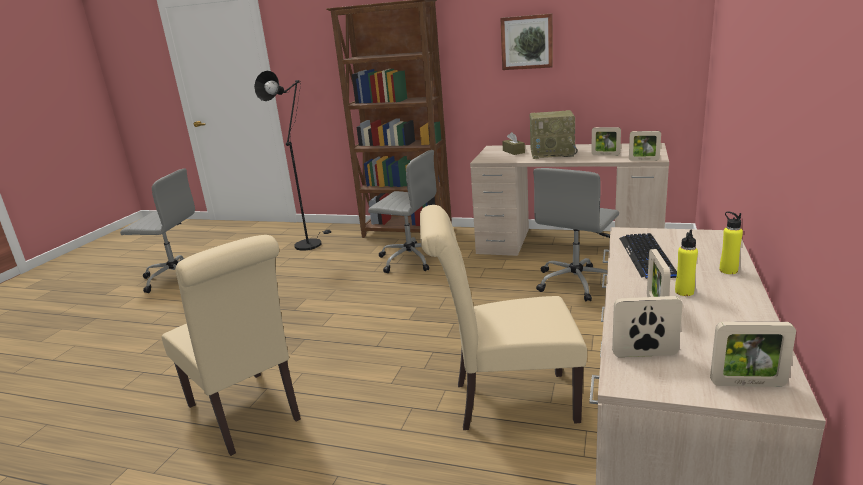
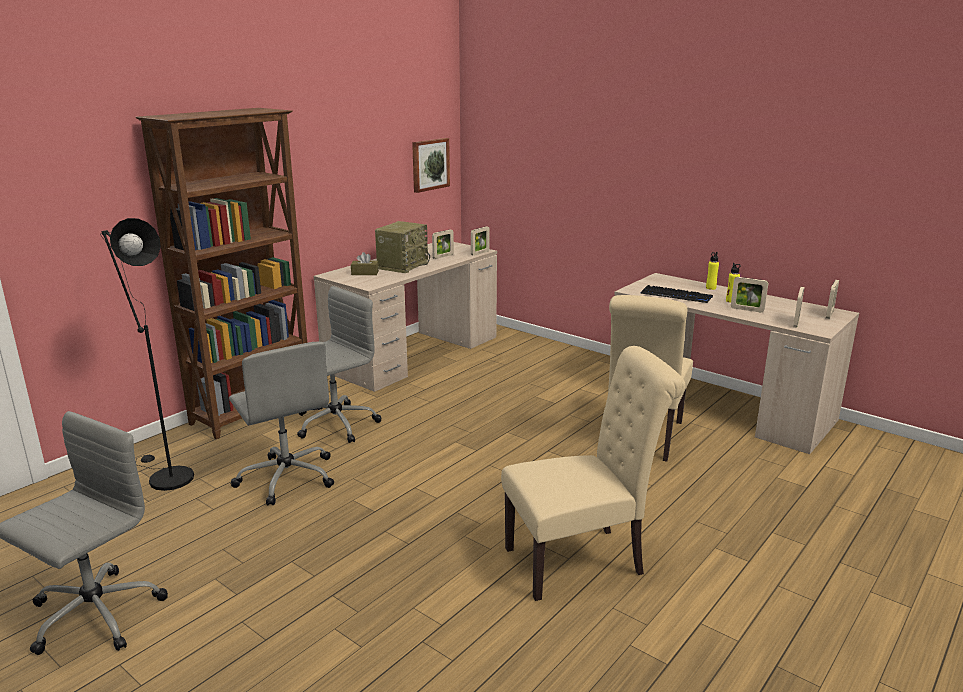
camera: 70 degrees left, 0 degrees up
(527, 42) = (342, 156): picture -> picture (430, 164)
(576, 282) = (492, 371): grey office chair -> grey office chair (287, 477)

